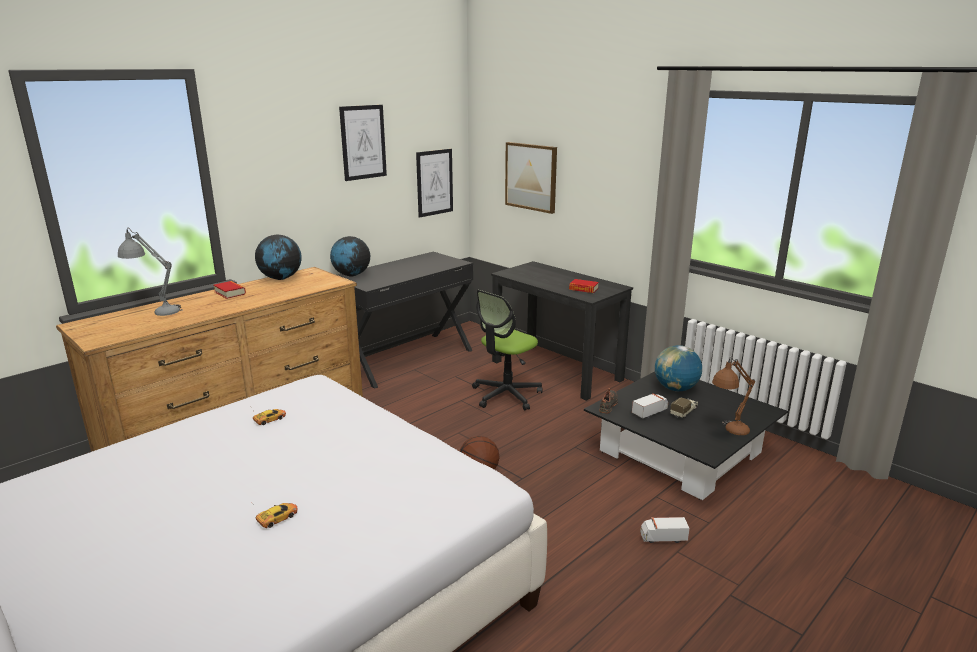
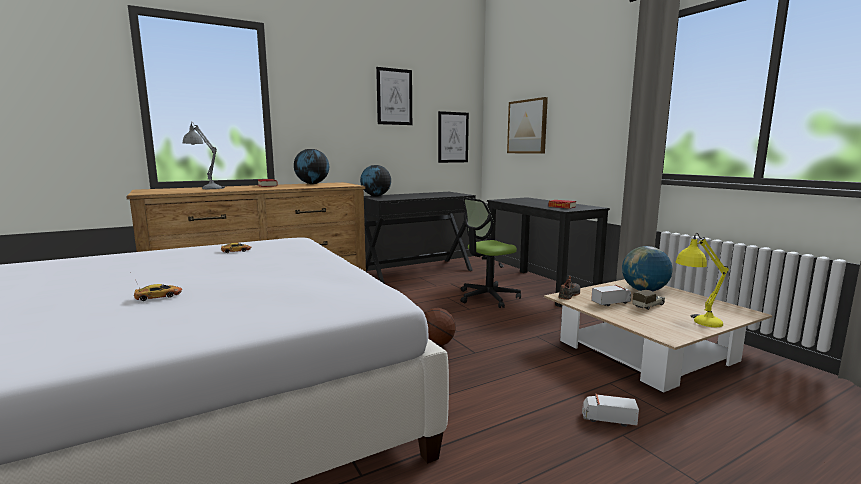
camera: 15 degrees right, 10 degrees down
(679, 452) = (644, 351): black coffee table -> beige coffee table
(727, 432) = (696, 323): brown table lamp -> yellow table lamp

